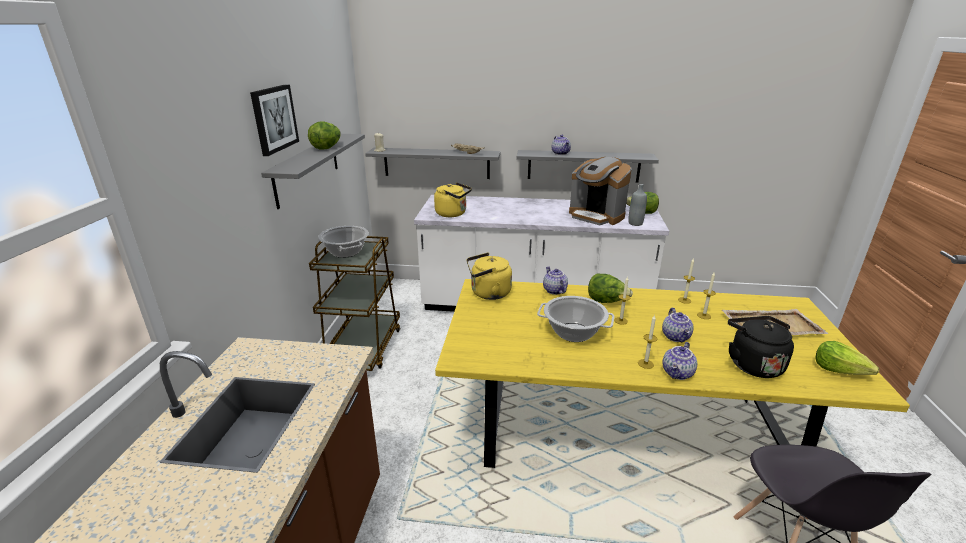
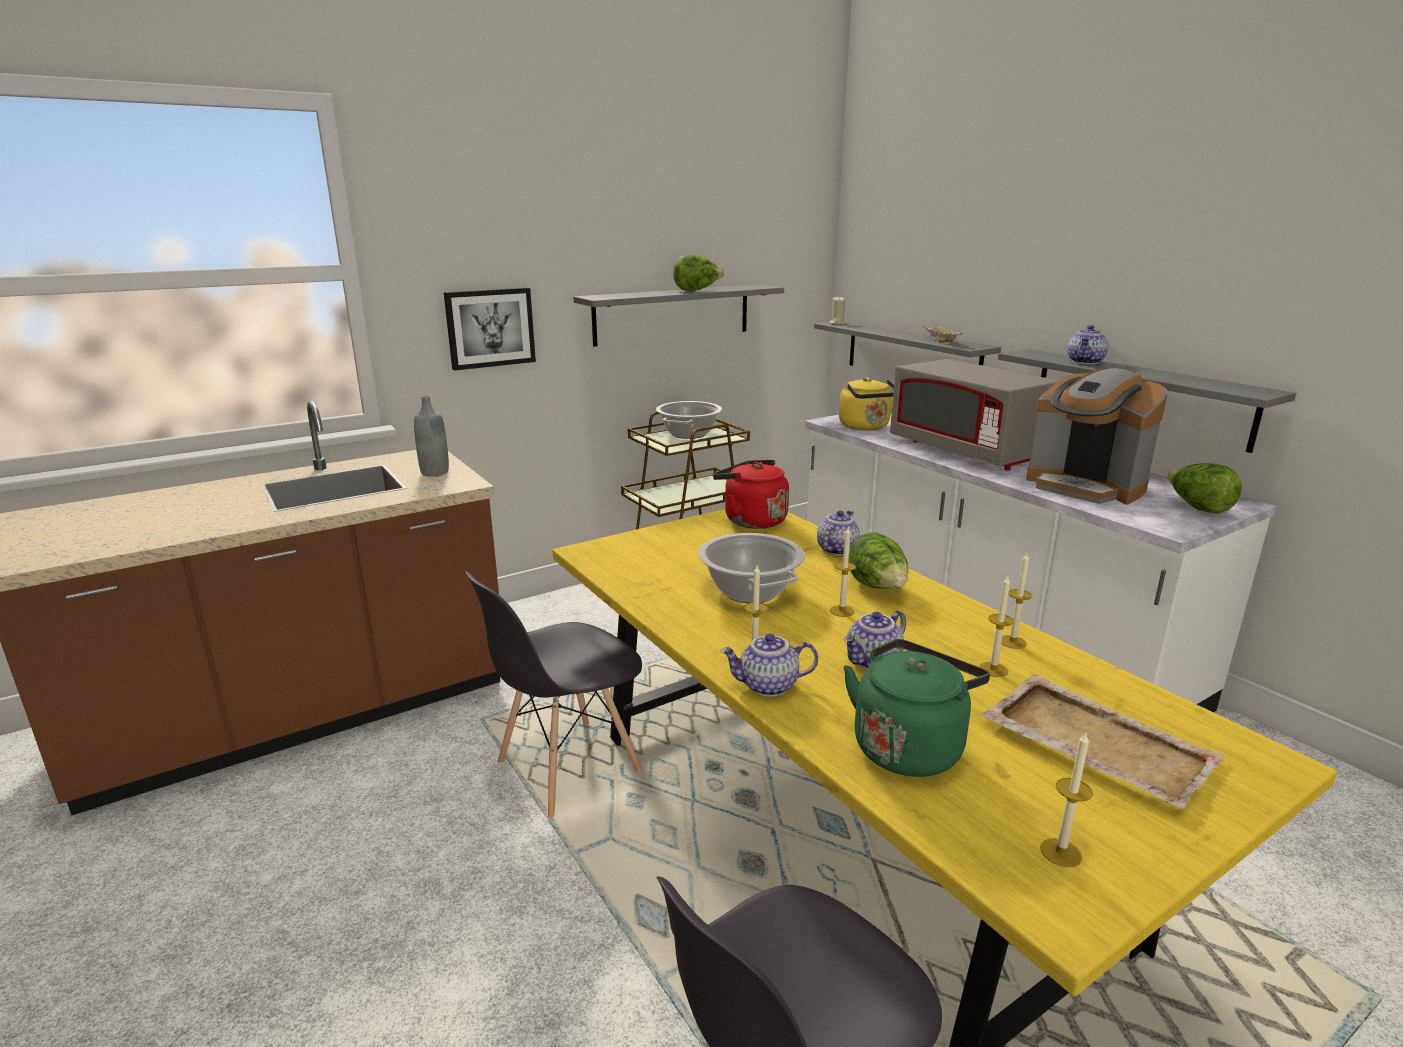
camera: 50 degrees right, 5 degrees down
(274, 119) = (617, 240): picture -> picture (490, 328)
(488, 293) = (751, 520): yellow kettle -> red kettle
(492, 501) = (567, 768): none -> grey chair
(523, 213) = (966, 451): none -> grey microwave
(596, 216) = (1085, 487): coffee machine -> coffee machine turned 45 degrees counterclockwise
(635, 223) = (1136, 514): grey bottle -> grey bottle (435, 472)
(752, 364) = (909, 746): black kettle -> green kettle
(839, 370) = (1061, 852): lettuce -> candle

